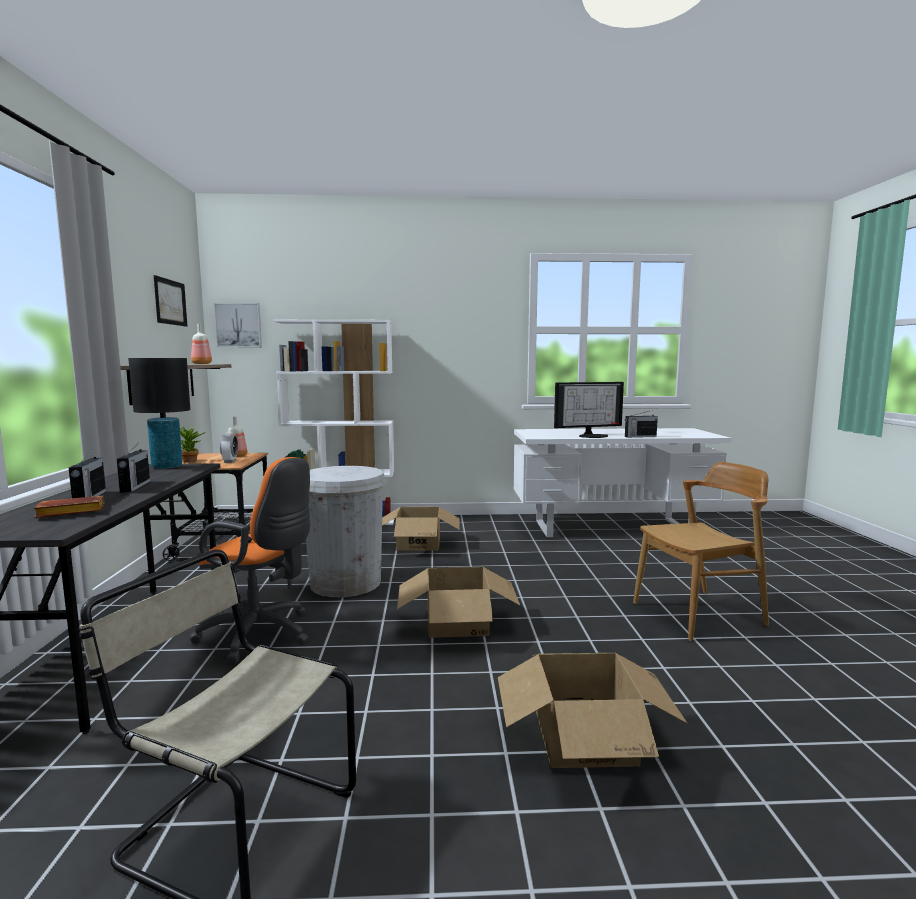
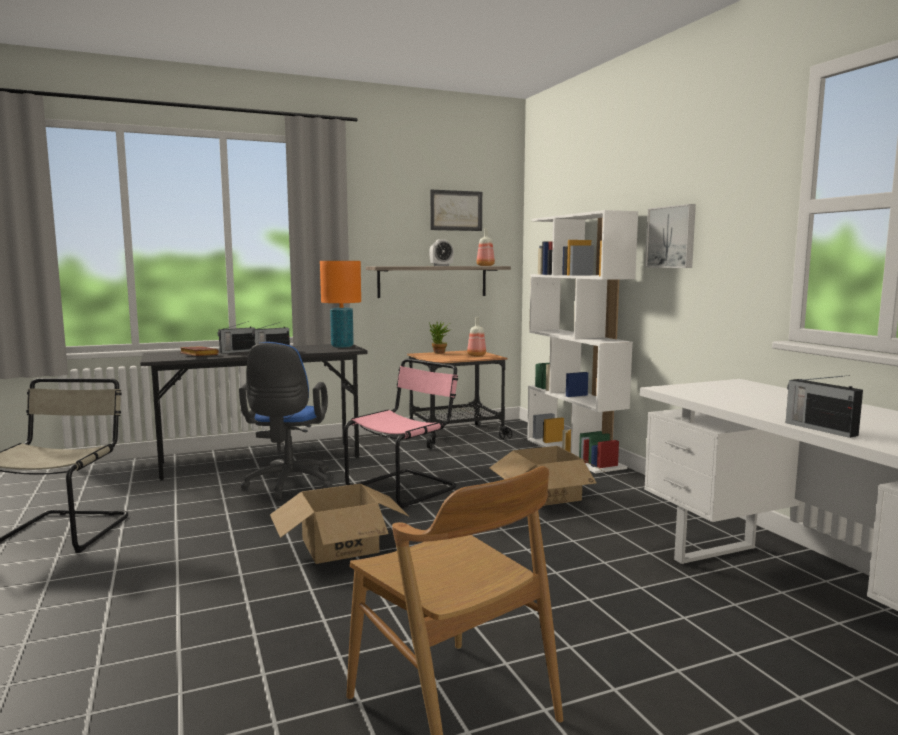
camera: 70 degrees right, 0 degrees up
(167, 467) = (342, 346): black table lamp -> orange table lamp
(230, 461) = (452, 357): alarm clock -> alarm clock (441, 266)
(238, 325) = (539, 226): picture -> picture (672, 237)
(261, 635) = (287, 485): orange office chair -> blue office chair
(345, 582) = (405, 488): white trash can -> pink chair
(585, 737) = (123, 630): cardboard box -> none
(592, 435) = (755, 407): monitor -> none

